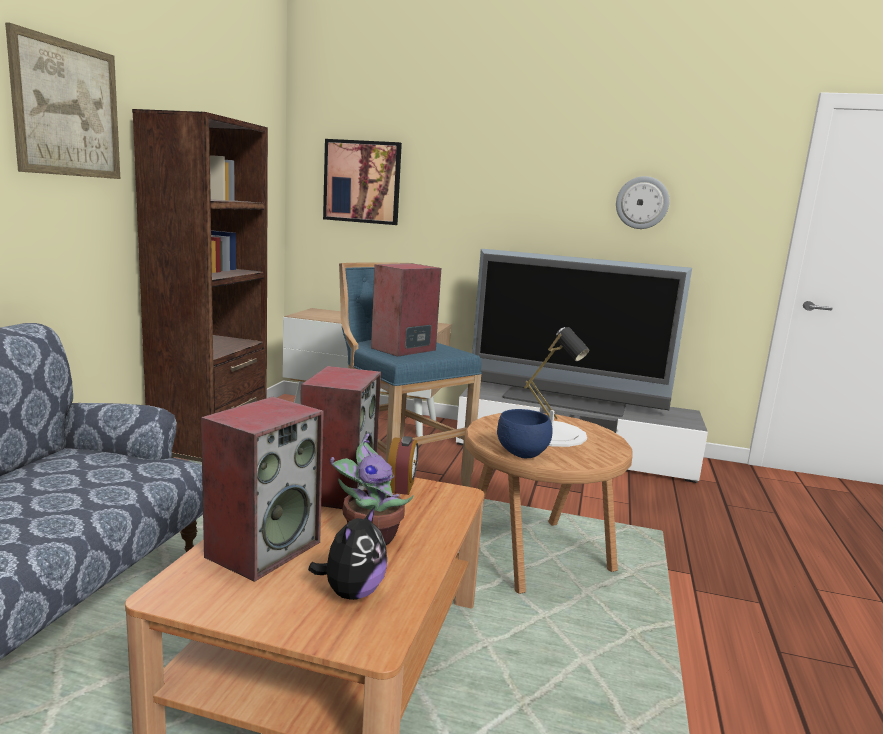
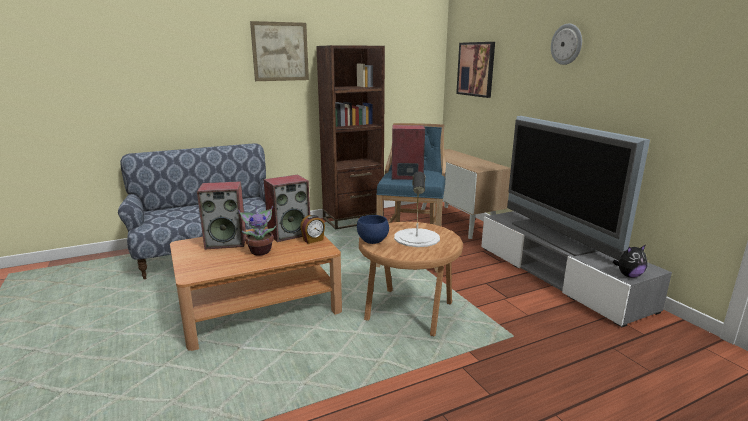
camera: 50 degrees right, 5 degrees up
(352, 592) = (216, 263): plush toy -> plush toy (628, 275)
(642, 202) = (641, 79): wall clock -> wall clock (567, 44)

